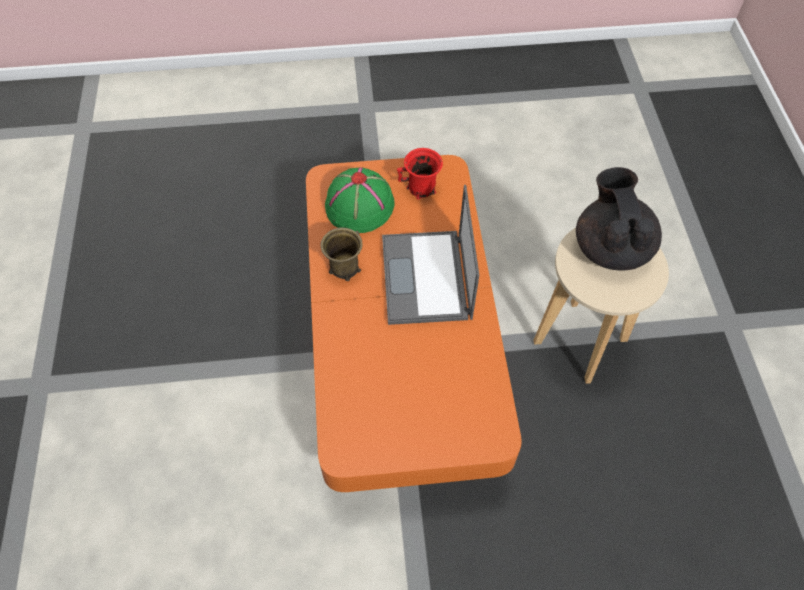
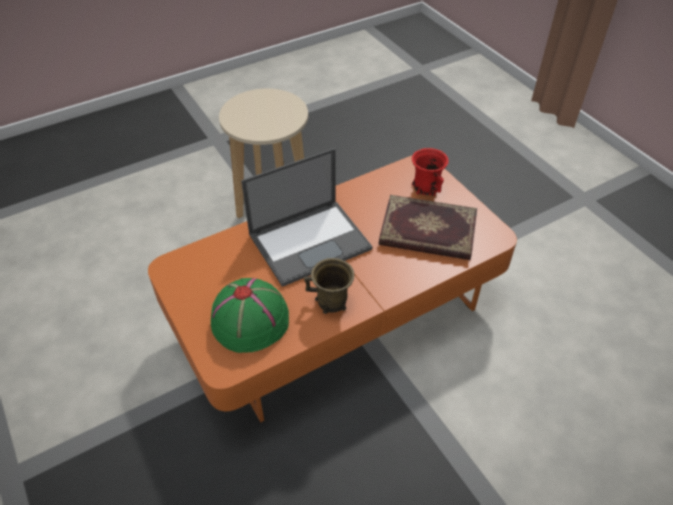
camera: 115 degrees left, 10 degrees down
(384, 387) = (427, 232): none -> book
(422, 188) = (204, 279): red mug -> red mug (426, 187)
(611, 247) = (247, 116): black teapot -> none

